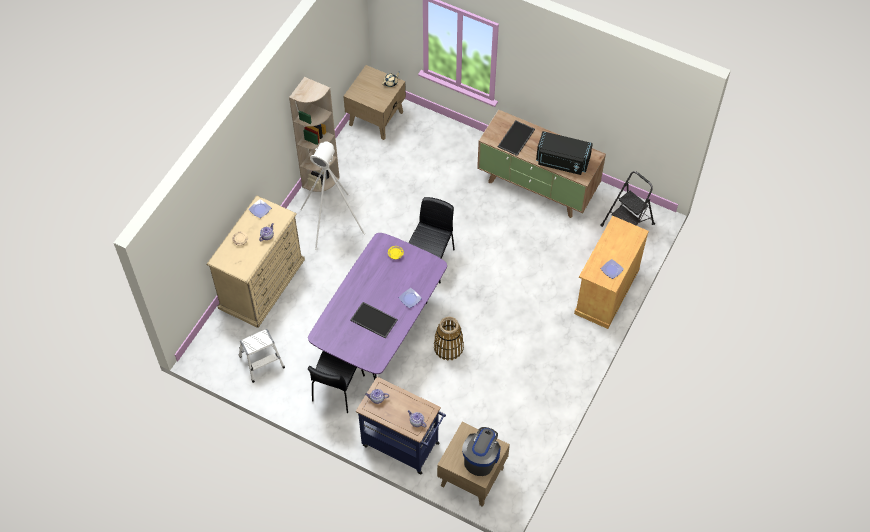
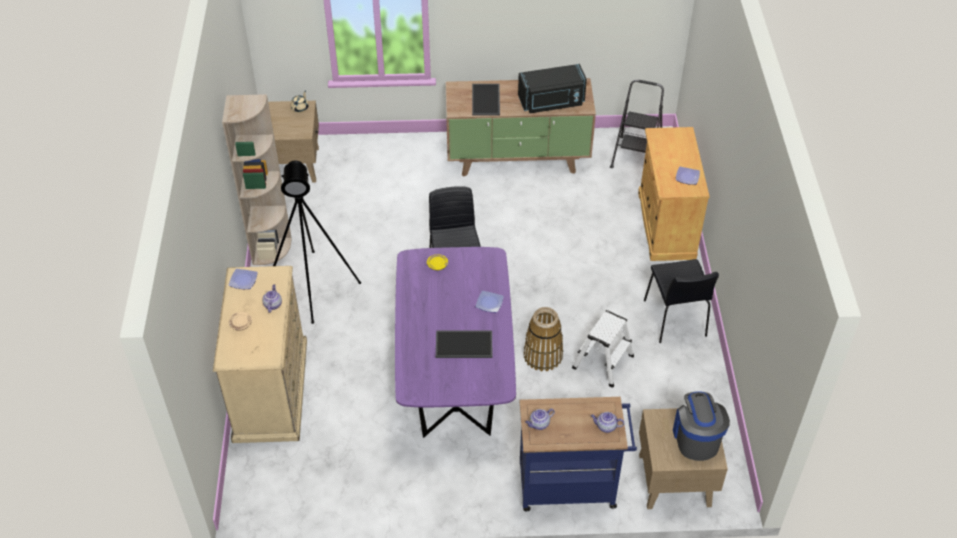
camera: 30 degrees left, 10 degrees down
(261, 361) = (329, 477): white step ladder -> white step ladder (602, 362)
(332, 222) = (313, 287): white floor lamp -> black floor lamp
(337, 390) = (447, 463): black chair -> black chair (676, 320)

